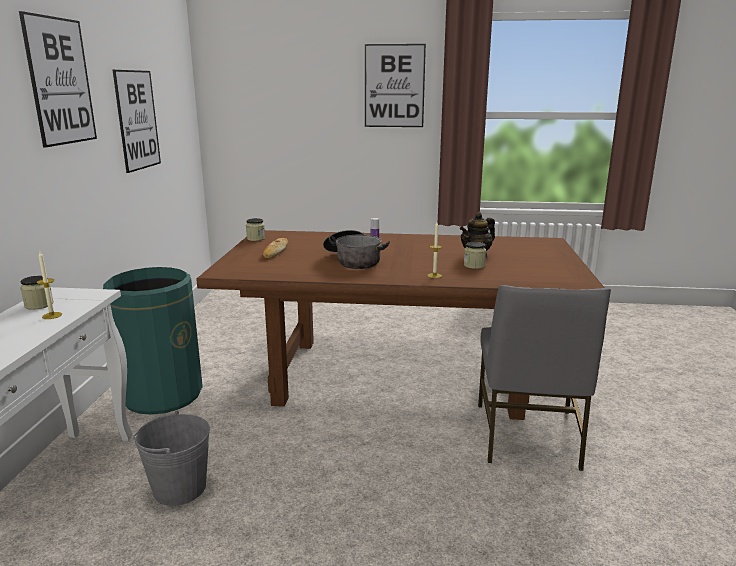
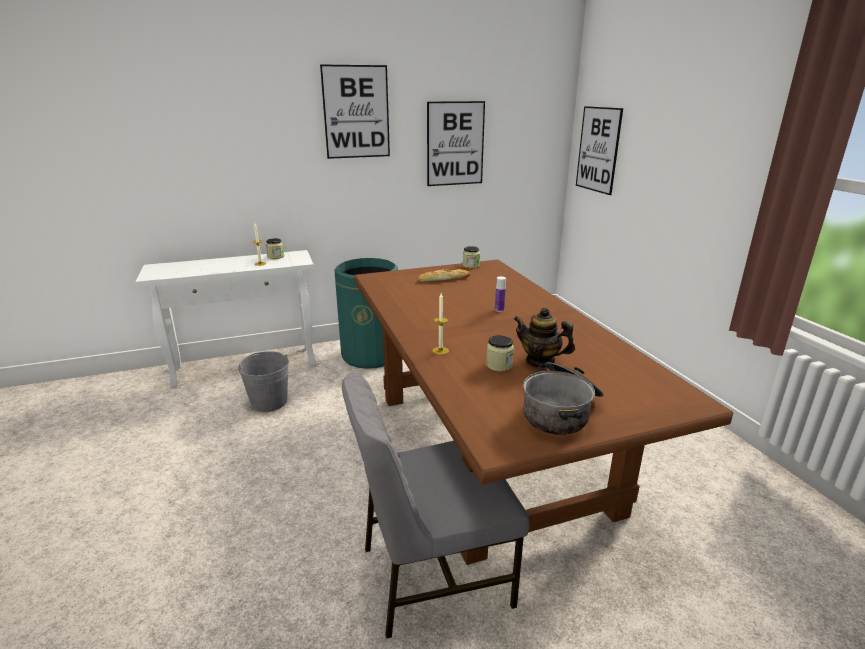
camera: 65 degrees right, 5 degrees up
(353, 261) = (449, 309): cooking pot -> cooking pot (561, 412)
(394, 86) = (734, 126): picture -> picture (598, 149)

